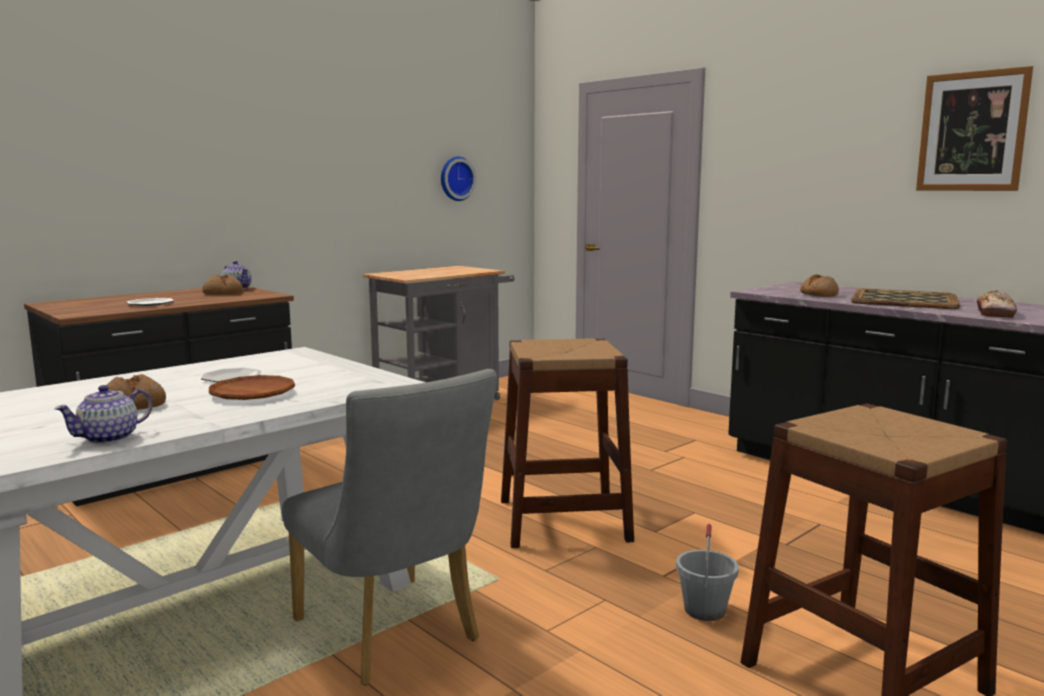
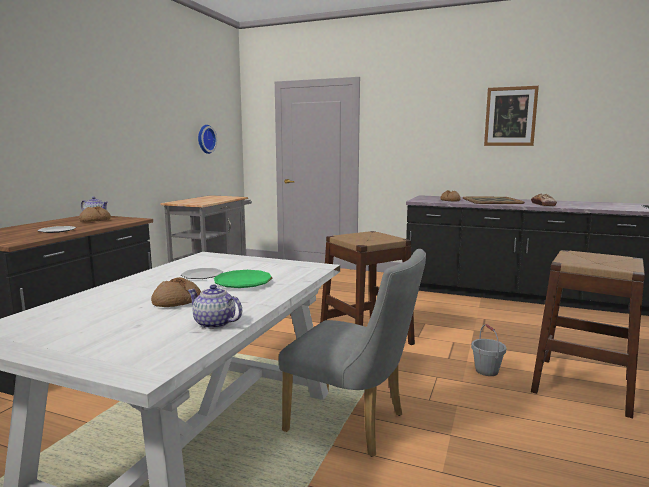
camera: 25 degrees left, 0 degrees up
(109, 438) = (215, 324): teapot -> teapot turned 105 degrees clockwise
(252, 394) = (243, 283): brown plate -> green plate

